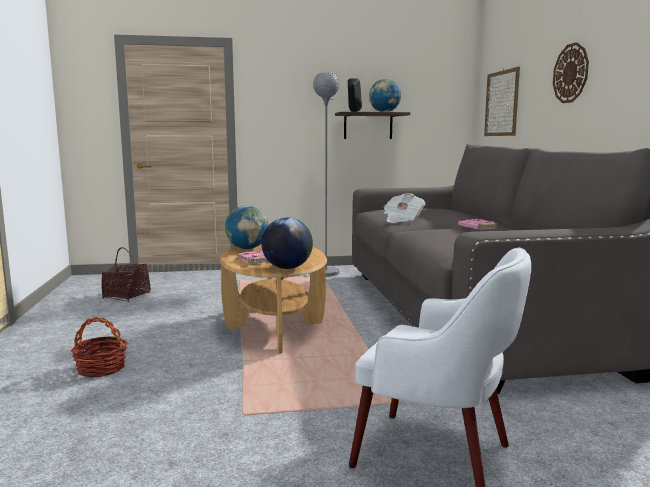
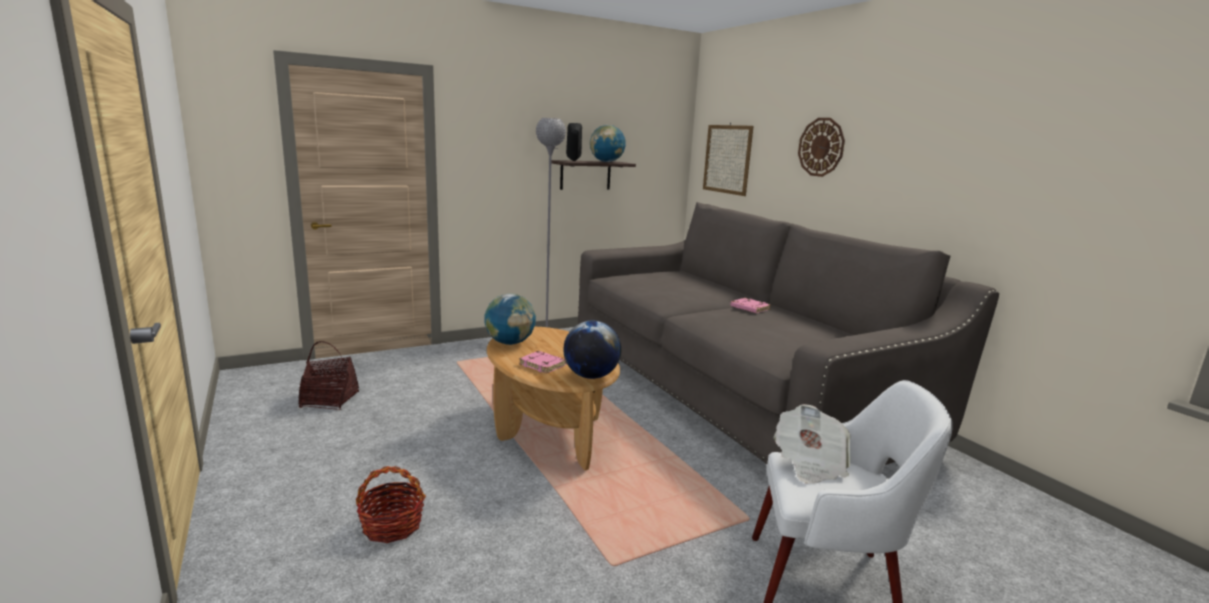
camera: 20 degrees left, 5 degrees up
(402, 220) = (662, 296): newspaper -> newspaper (809, 463)

